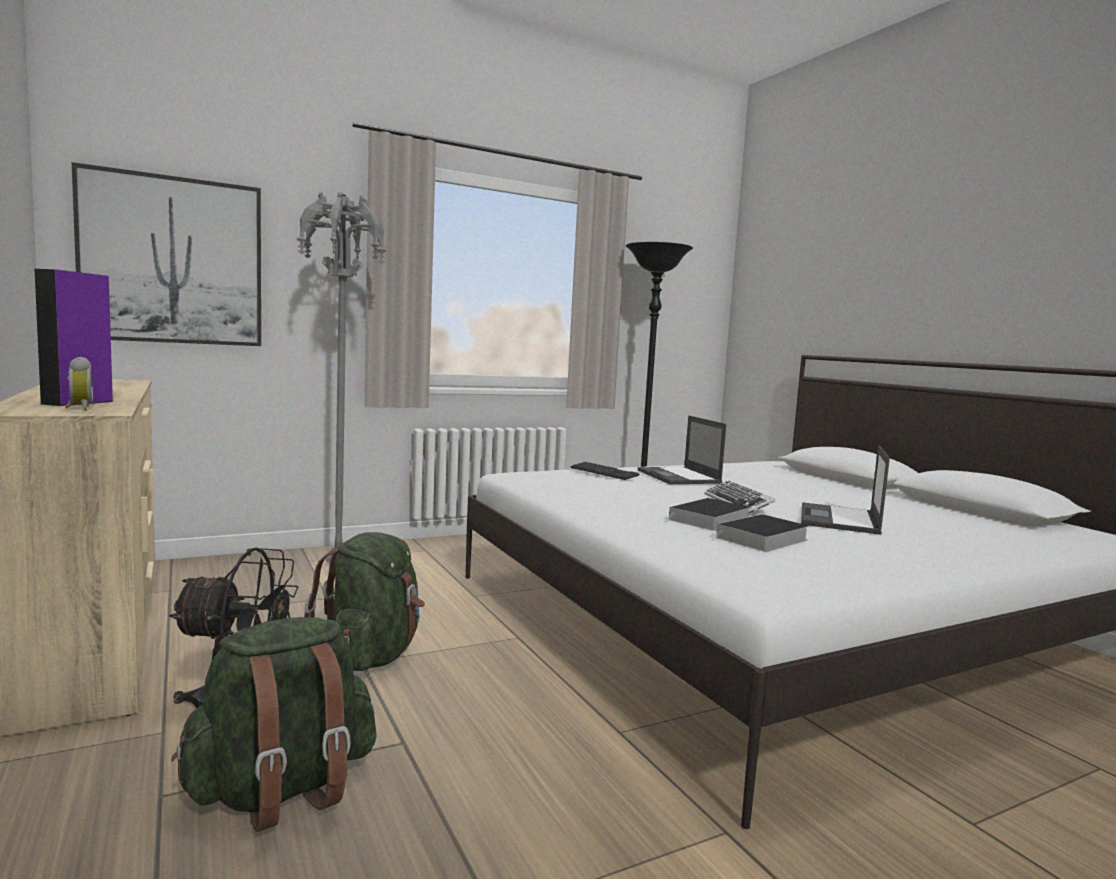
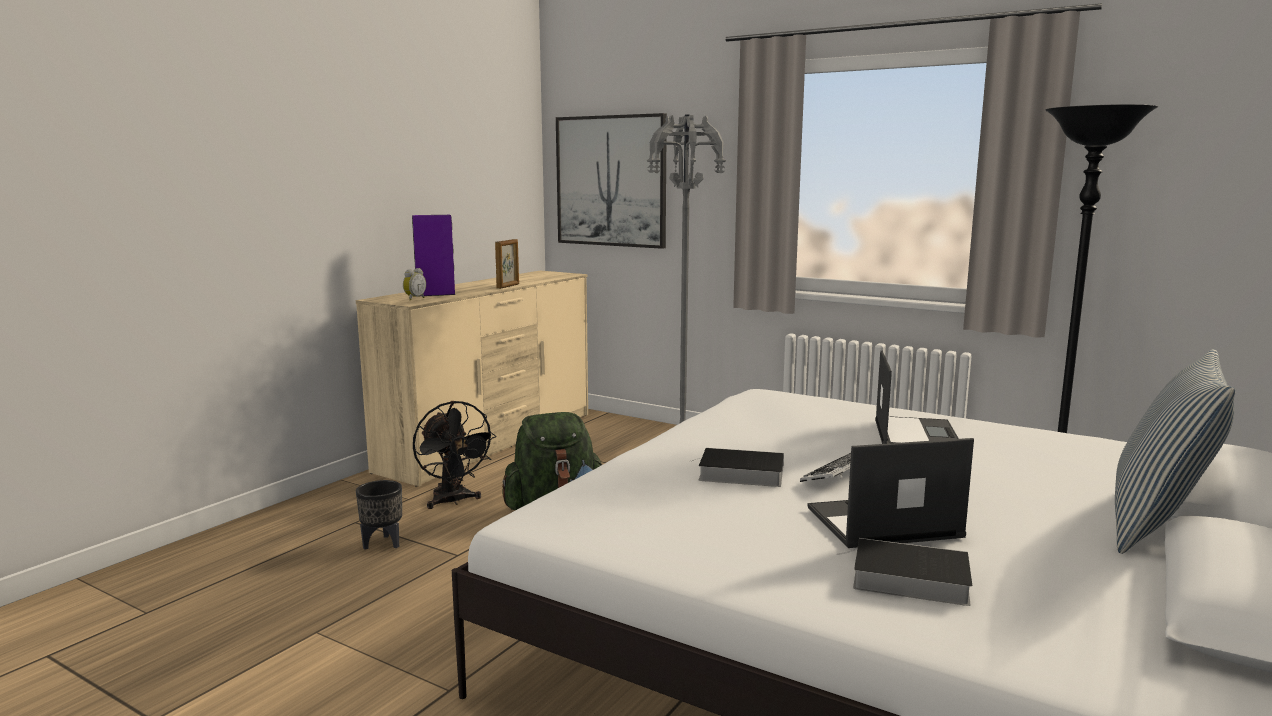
camera: 60 degrees right, 5 degrees up
(131, 391) = (508, 286): none -> picture frame
(282, 790) = (382, 544): green backpack -> black planter
(604, 472) = (842, 410): keyboard -> none
(679, 477) = (915, 434): laptop -> laptop turned 150 degrees clockwise
(761, 539) = (702, 500): book -> book (906, 578)
(868, 490) = (1158, 526): none -> pillow

